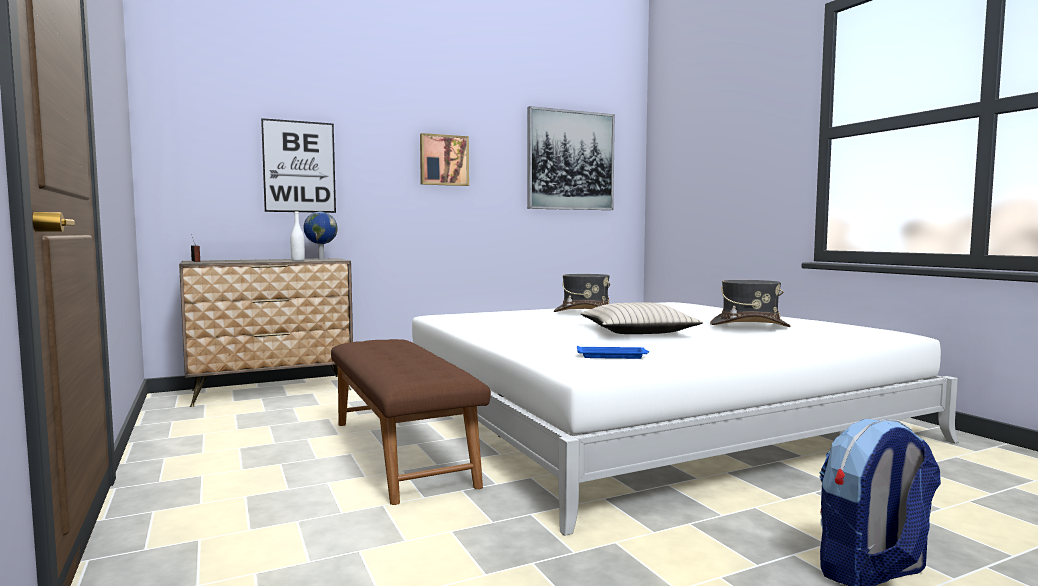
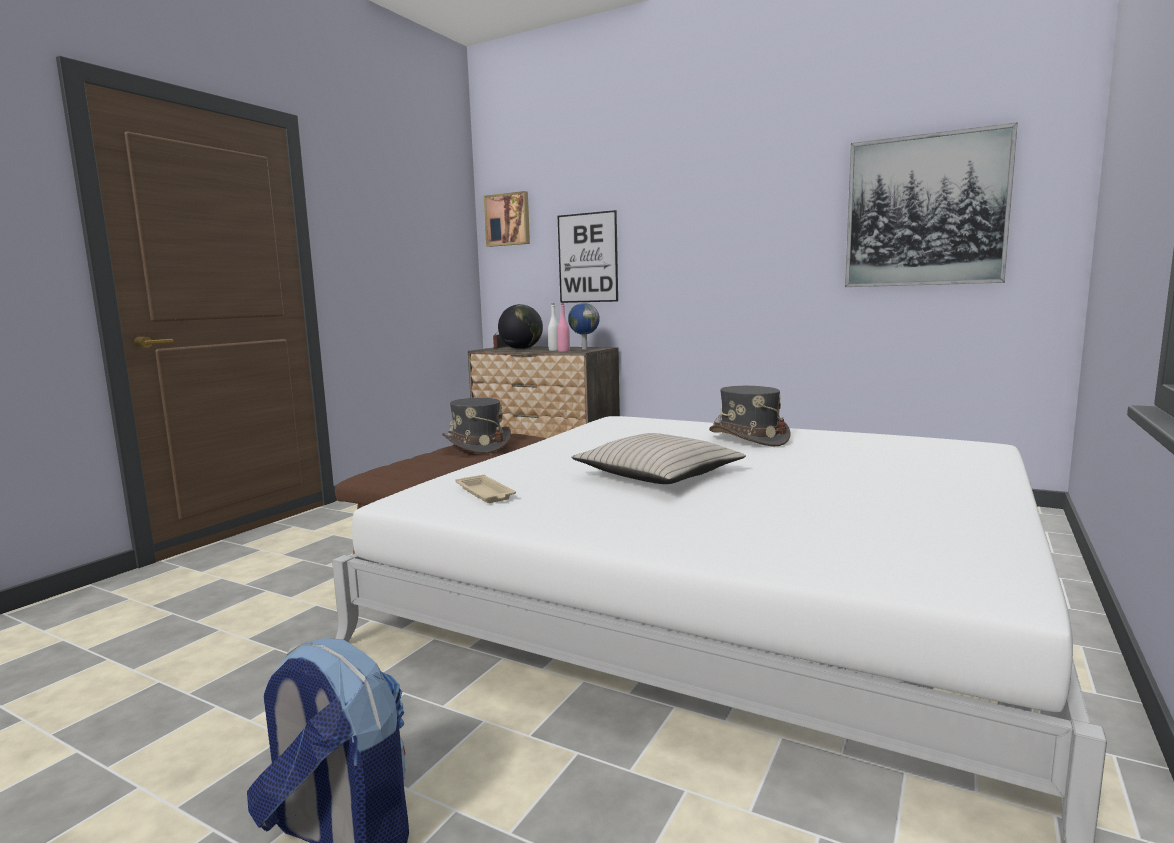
camera: 55 degrees right, 5 degrees up
(243, 261) = (521, 349): none -> globe
(316, 260) = (564, 351): none -> pink bottle
(443, 160) = (731, 234): picture -> picture (508, 219)
(612, 356) = (485, 494): blue tray -> beige tray
(749, 325) = (806, 501): grey hat -> grey hat (477, 445)

